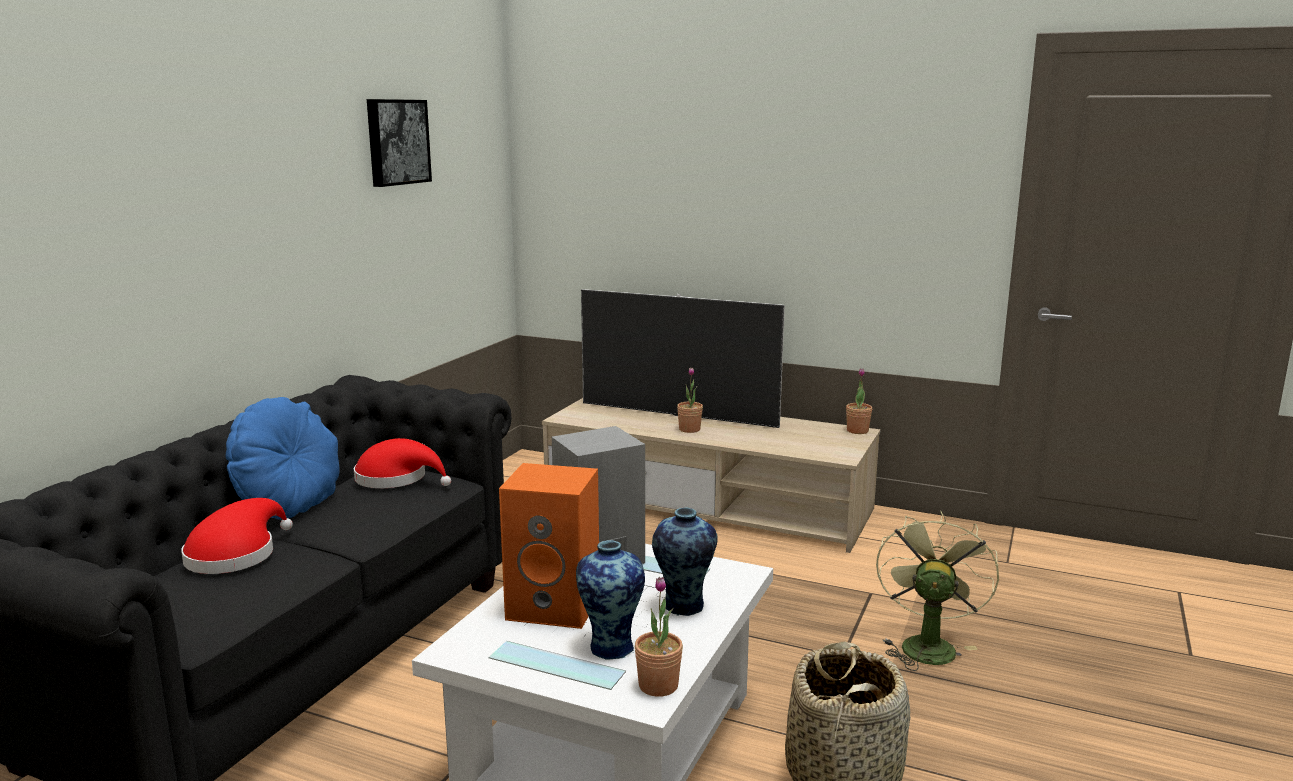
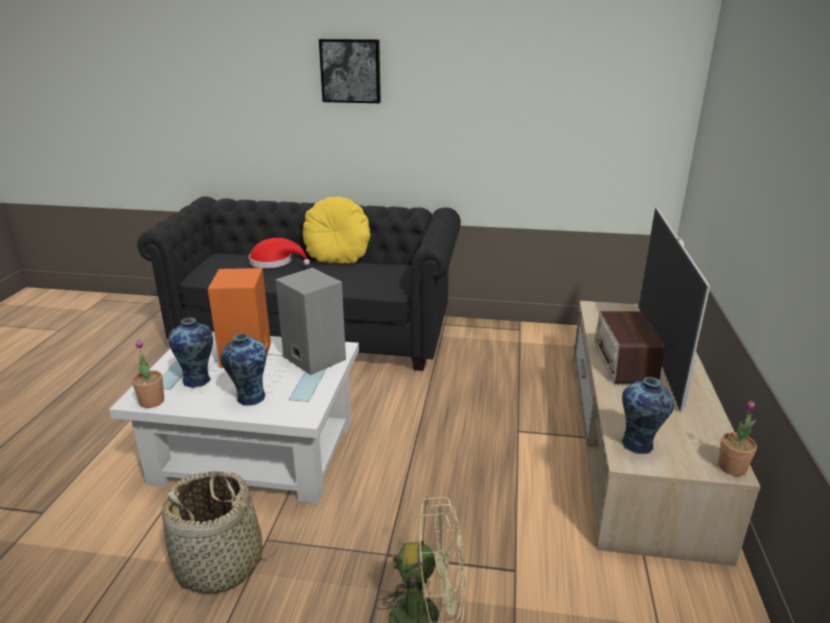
camera: 75 degrees right, 10 degrees up
(290, 509) = (338, 260): blue pillow -> yellow pillow
(396, 142) = (537, 52): picture -> picture (351, 71)
(396, 479) = (387, 272): red hat -> none
(689, 429) = (624, 363): potted plant -> radio
(822, 450) = (639, 445): none -> vase

